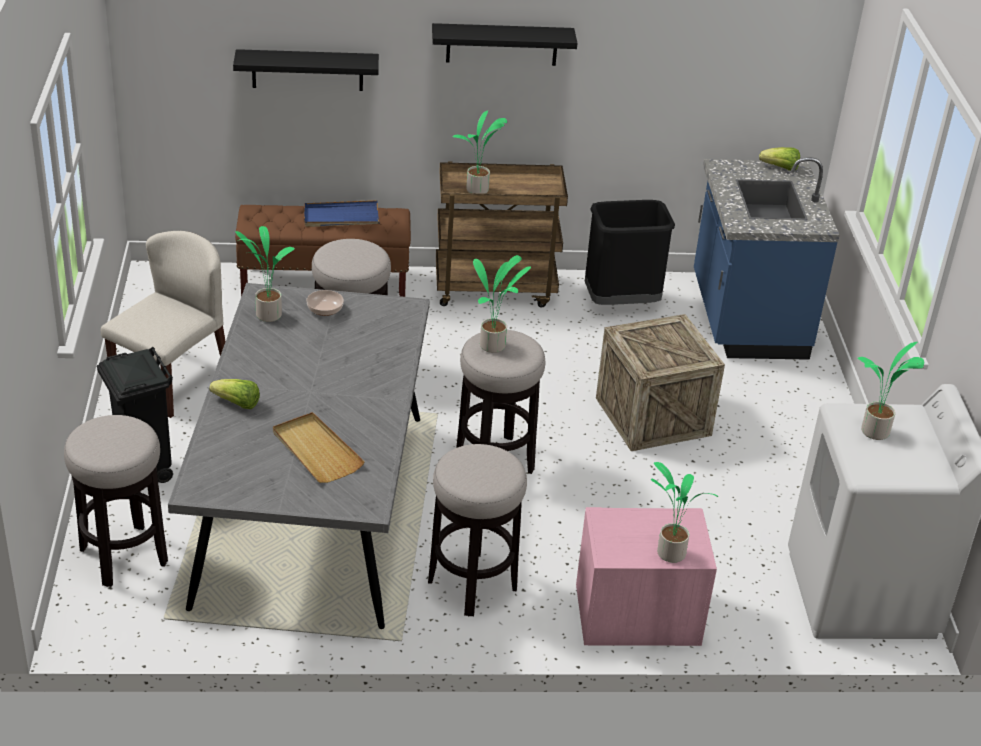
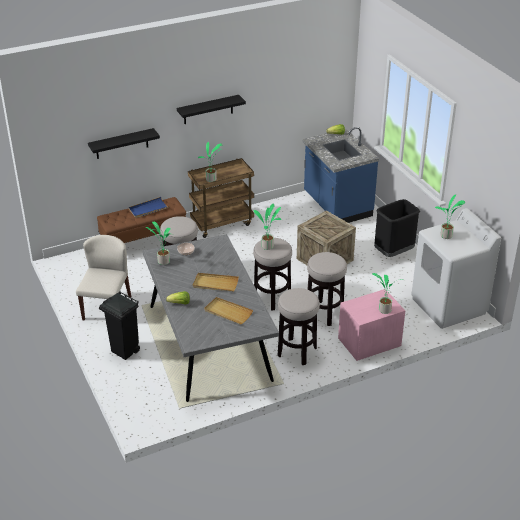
camera: 20 degrees left, 0 degrees up
(123, 556) = (142, 389): stool -> stool (324, 313)
(334, 387) = (215, 284): none -> beige tray
(621, 302) = (280, 213): black trash can -> black trash can (393, 252)

